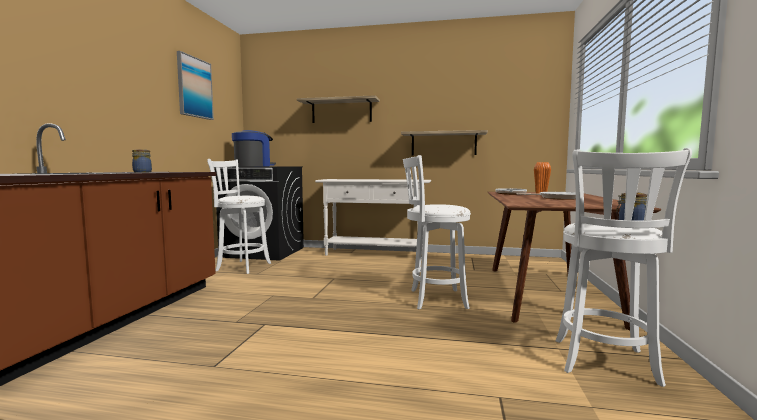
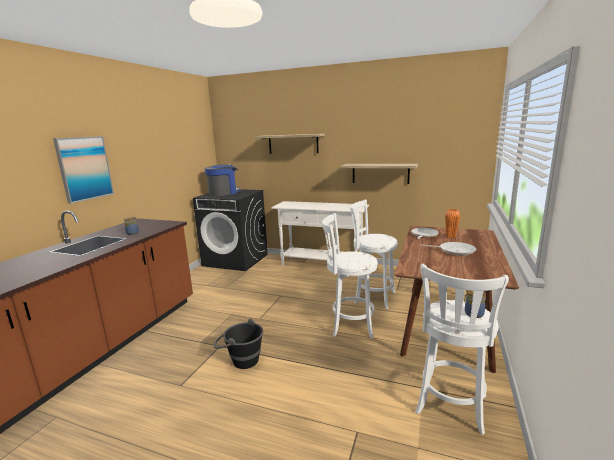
camera: 10 degrees right, 10 degrees up
(194, 87) = (171, 138): picture -> picture (84, 168)
(241, 267) = (216, 278): white stool -> white stool (372, 297)
(299, 335) = (240, 360): none -> black bucket

